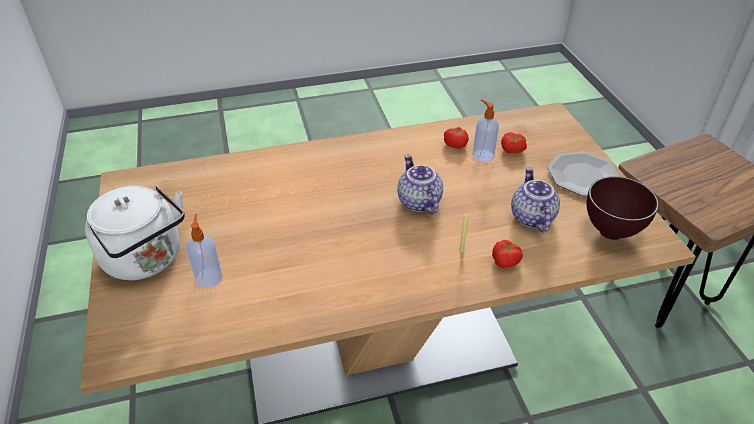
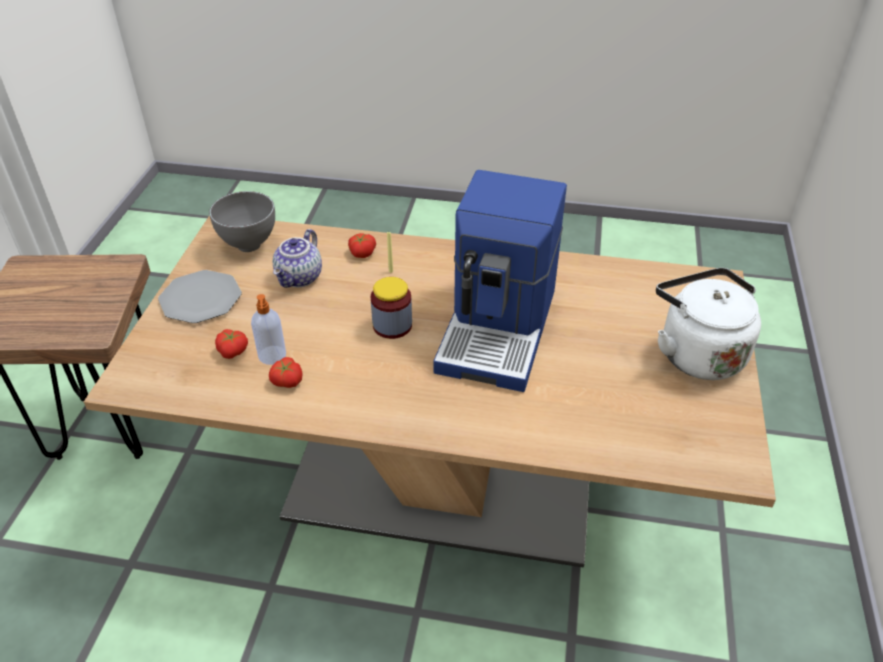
camera: 155 degrees left, 0 degrees up
(209, 277) = (633, 317): soap dispenser -> none
(329, 226) = (499, 329): none -> coffee machine
(418, 202) = (392, 325): teapot -> jar
(610, 231) = (248, 247): brown bowl -> grey bowl

